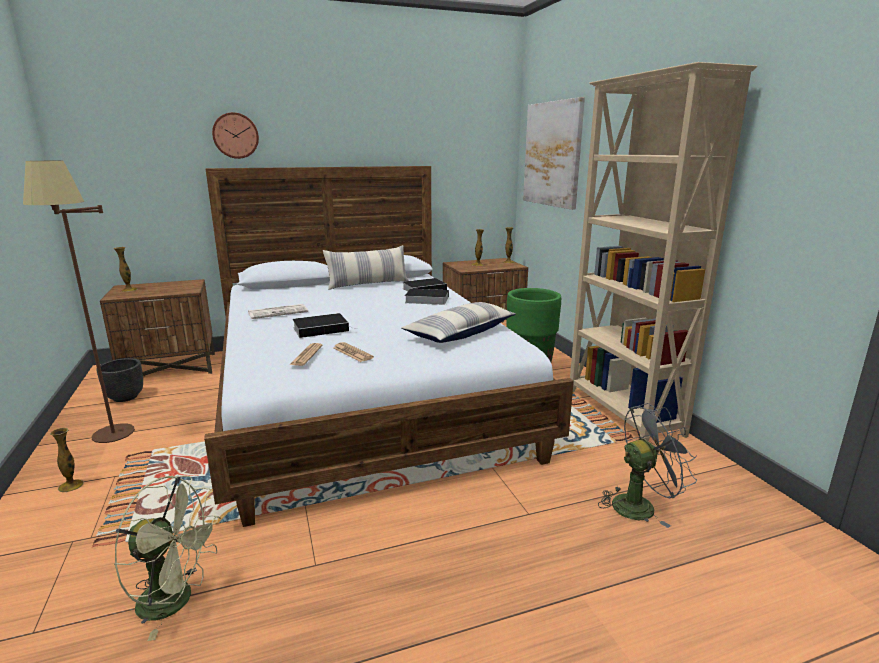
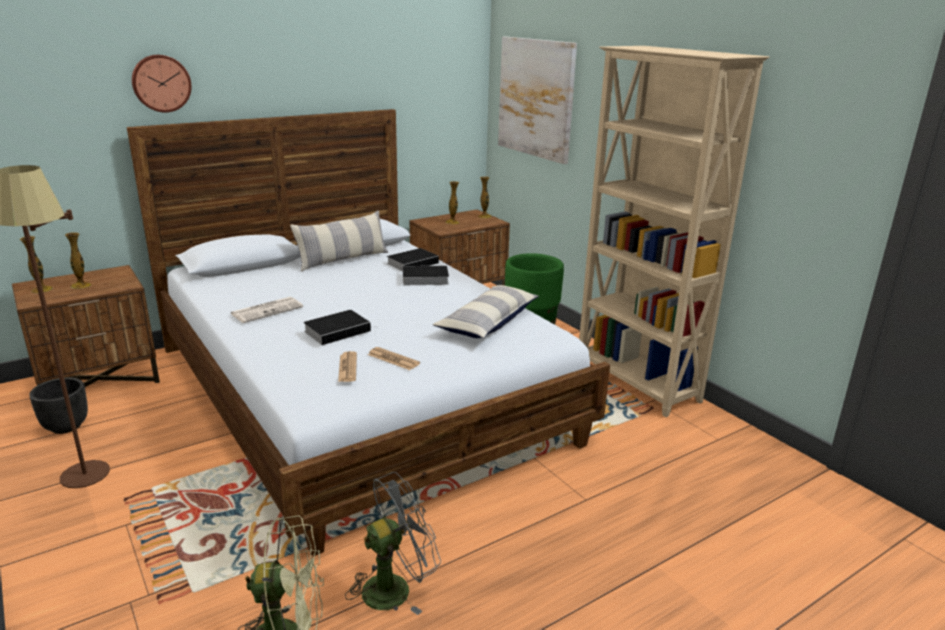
camera: 15 degrees left, 5 degrees up
(71, 486) = (79, 543): vase -> vase (81, 285)
(640, 505) = (680, 476): grey fan -> grey fan (395, 587)

